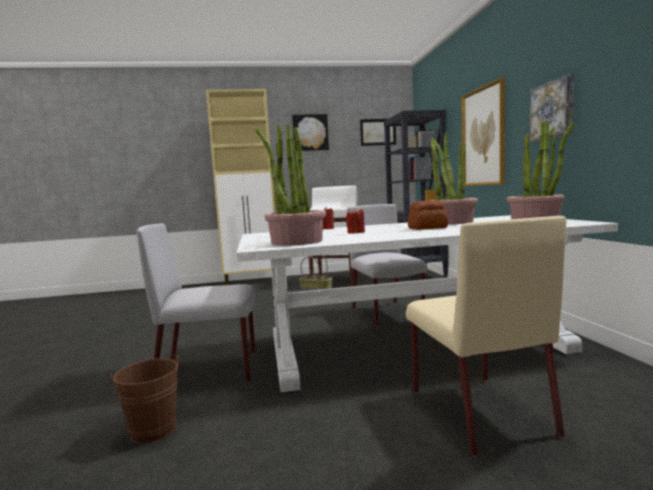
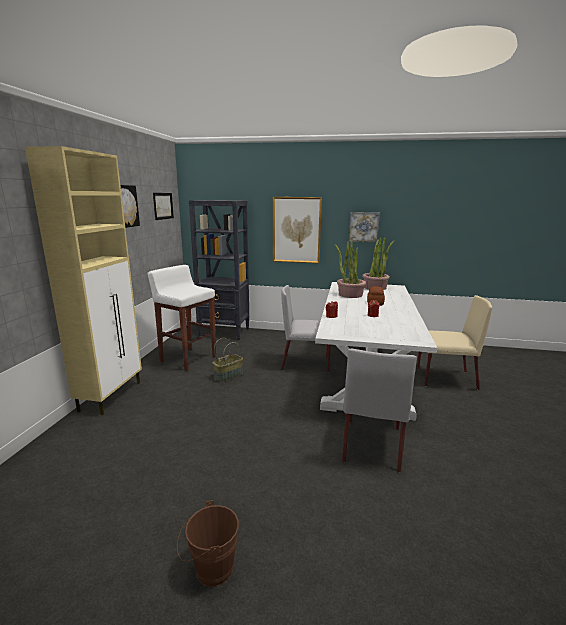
camera: 70 degrees left, 10 degrees up
(152, 428) = (453, 470): brown bucket -> brown bucket (210, 569)
(296, 242) = (403, 331): potted plant -> none

